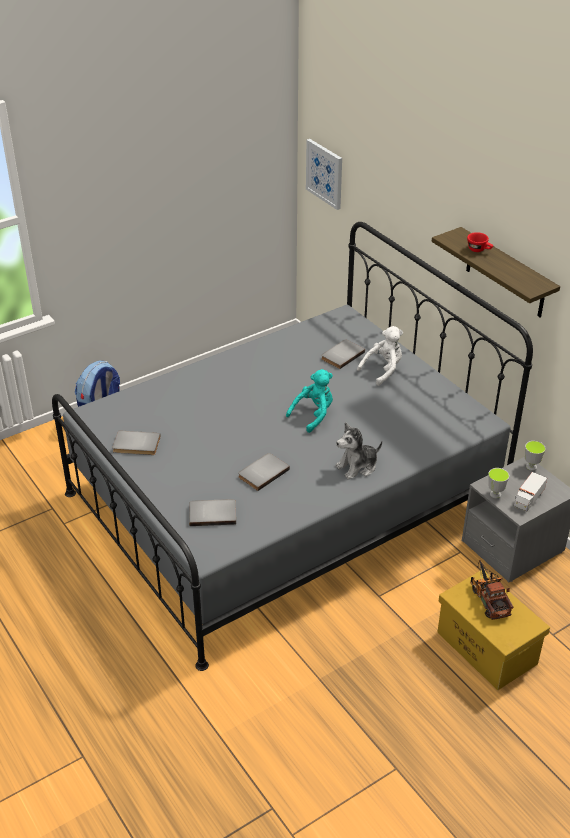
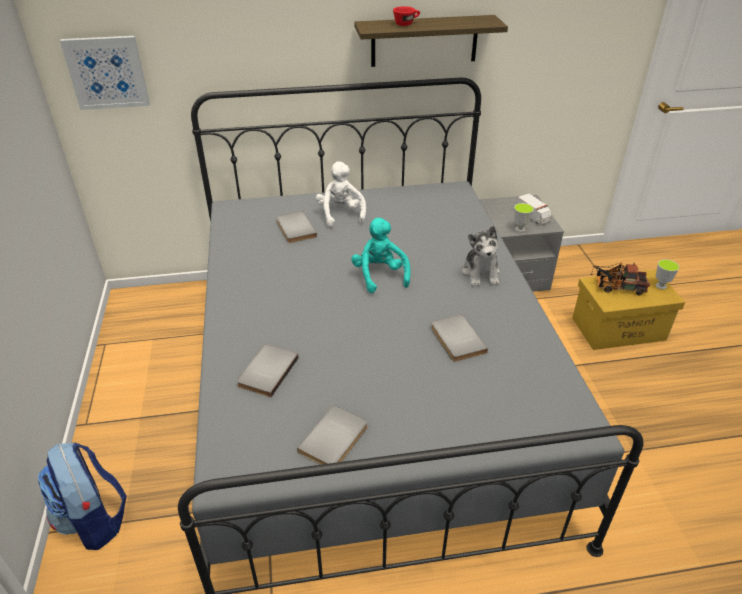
camera: 65 degrees left, 0 degrees up
(212, 513) = (511, 402): grey book -> grey book (266, 371)
(531, 467) = (494, 202): cup -> cup (661, 286)

